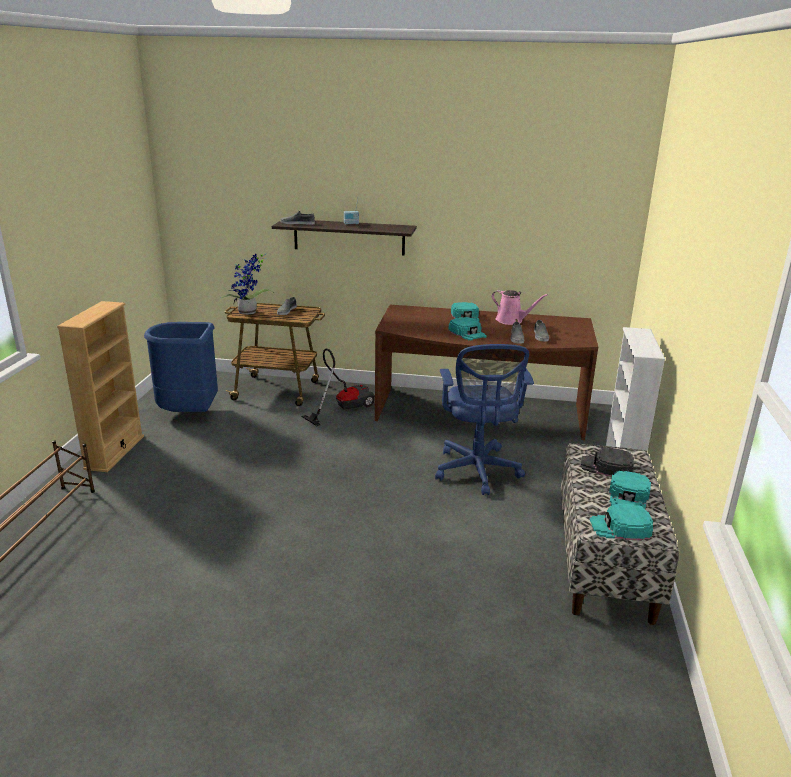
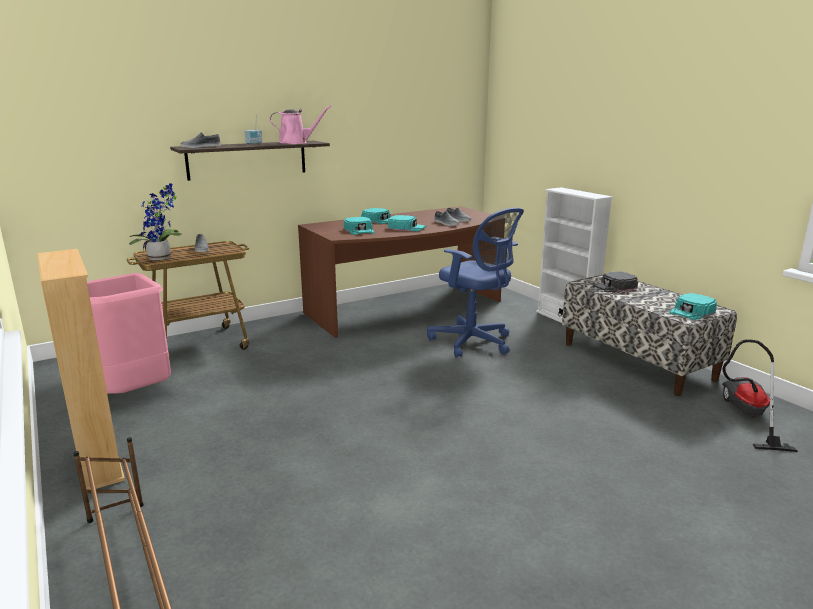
camera: 40 degrees left, 5 degrees down
(189, 414) = (132, 393): blue trash can -> pink trash can
(343, 408) = (290, 337): vacuum cleaner -> vacuum cleaner (746, 416)
(511, 321) = (416, 216): pink watering can -> pink watering can (296, 142)
(628, 496) = (659, 296): turquoise cap -> turquoise cap (359, 230)

